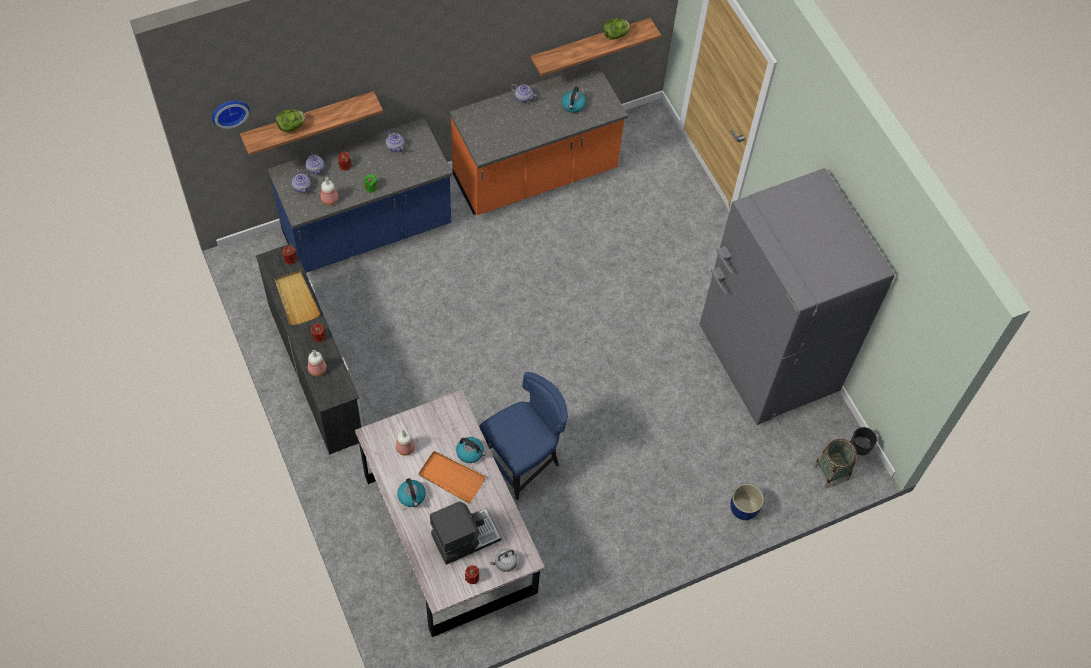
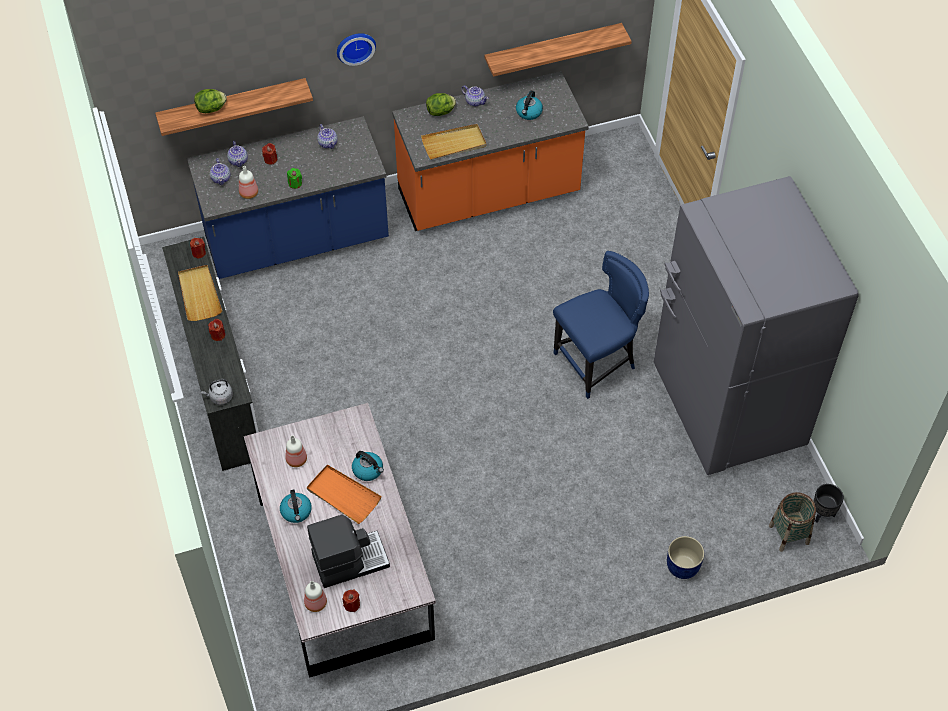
camera: 10 degrees right, 5 degrees down
(229, 111) = (142, 84): wall clock -> wall clock (355, 46)
(317, 369) = (210, 368): bottle -> bottle (315, 603)
(504, 563) = (390, 592): grey kettle -> grey kettle (220, 397)
(510, 140) = (454, 144): none -> beige tray
(523, 462) = (437, 496): blue chair -> blue chair (597, 363)
(616, 35) = (581, 38): lettuce -> lettuce (441, 112)

